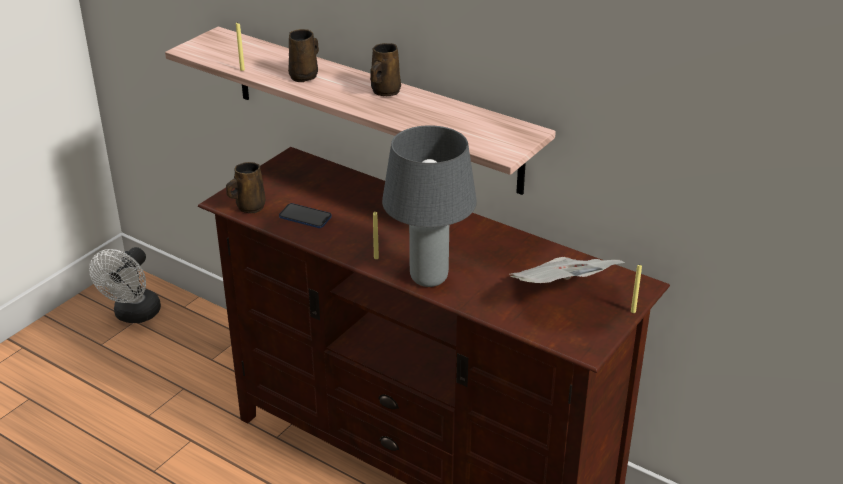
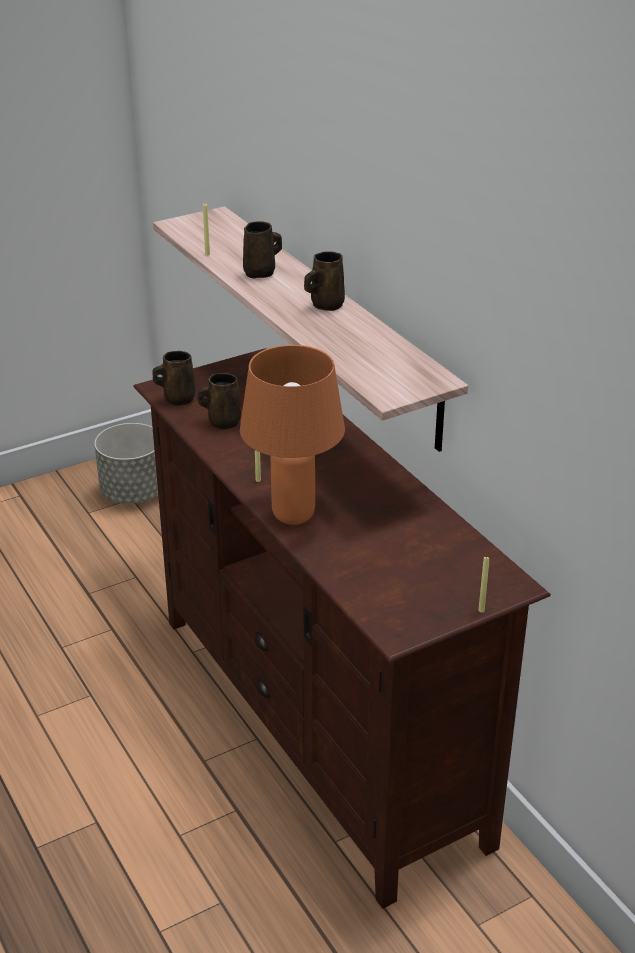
camera: 25 degrees right, 0 degrees up
(134, 315) = (134, 493): white fan -> grey planter
(305, 217) = (222, 422): phone -> brown mug
(429, 279) = (294, 516): grey table lamp -> orange table lamp
(563, 293) = (420, 569): newspaper -> none

